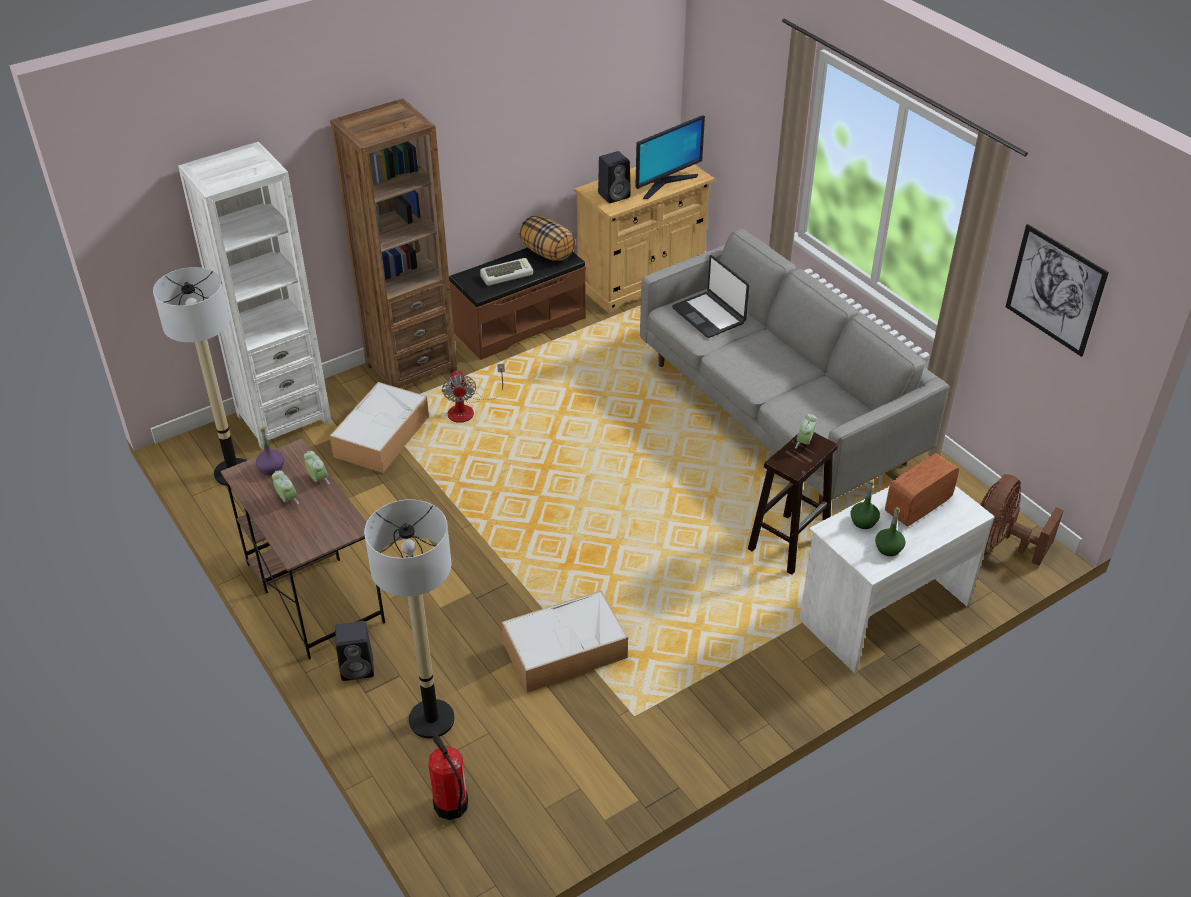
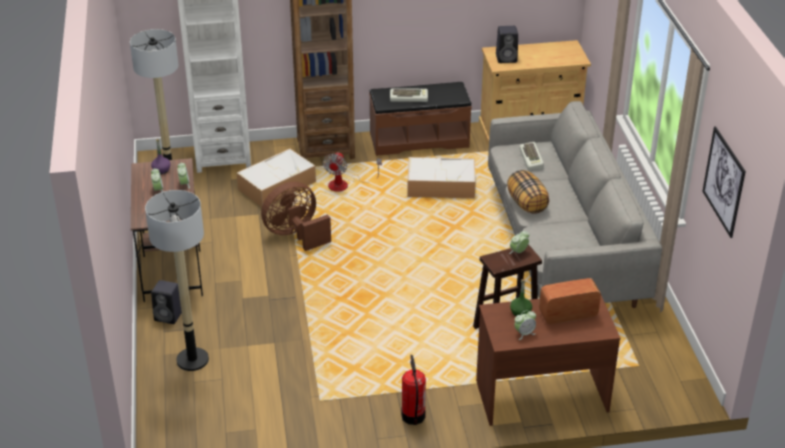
camera: 25 degrees right, 5 degrees down
(451, 805) = (170, 411): fire extinguisher -> fire extinguisher (413, 416)
(547, 253) = (448, 90): pillow -> pillow (527, 204)
(566, 650) = (304, 348): storage box -> storage box (442, 186)
(665, 183) = (551, 59): monitor -> none
(709, 315) = (532, 159): laptop -> keyboard
(882, 611) = (541, 395): white desk -> brown desk
(888, 548) = (524, 333): green bottle -> alarm clock
(999, 546) = (664, 382): brown fan -> brown fan (295, 235)

